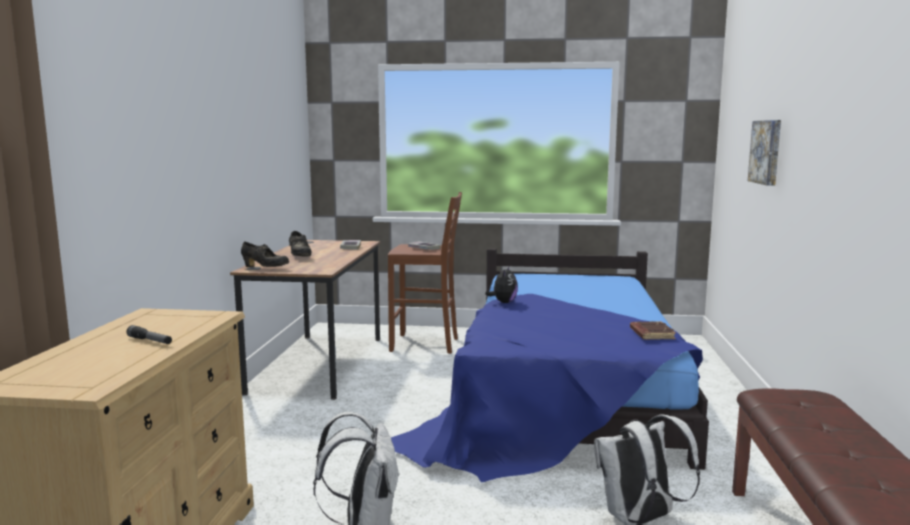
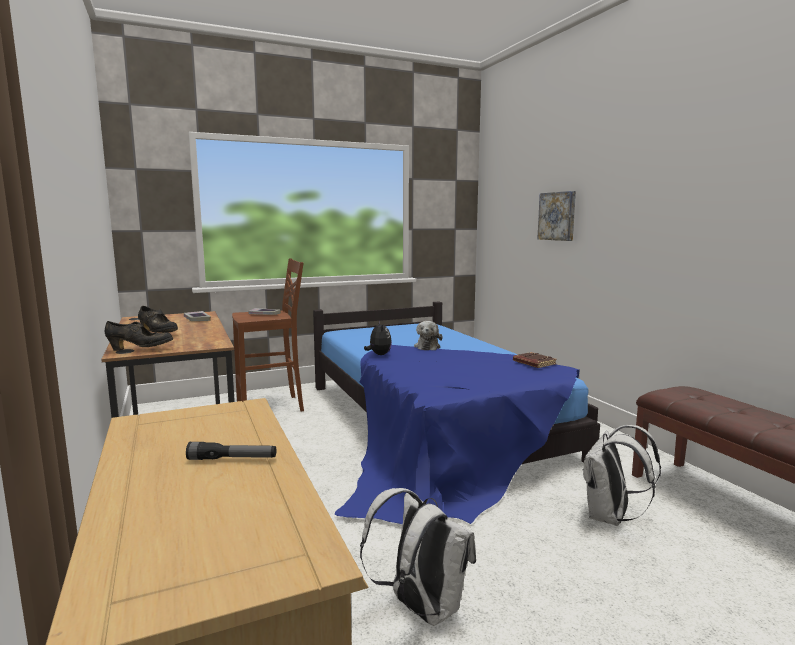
camera: 30 degrees left, 0 degrees up
(570, 302) = (427, 347): none -> plush toy

